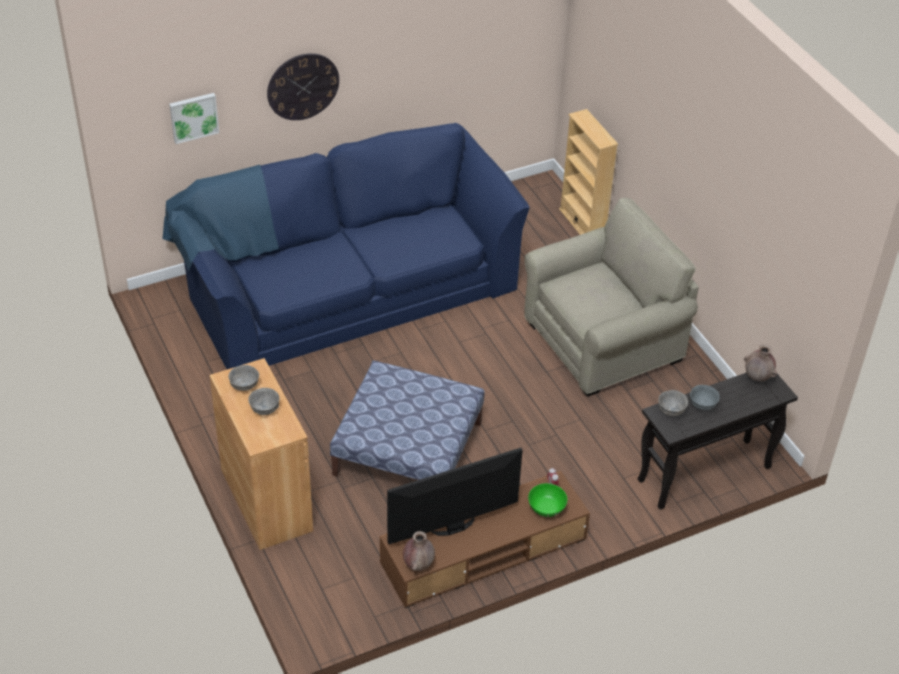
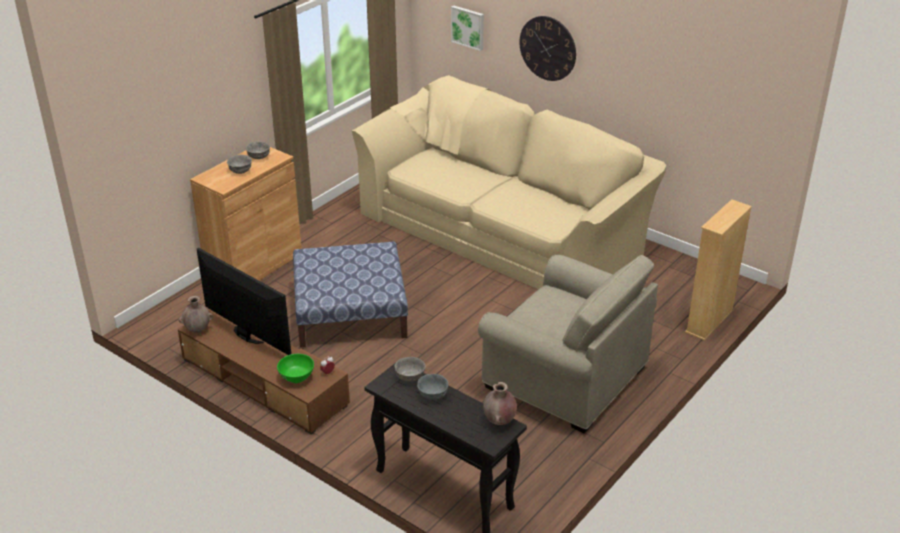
camera: 65 degrees right, 10 degrees down
(347, 287) = (502, 230): blue sofa -> beige sofa

